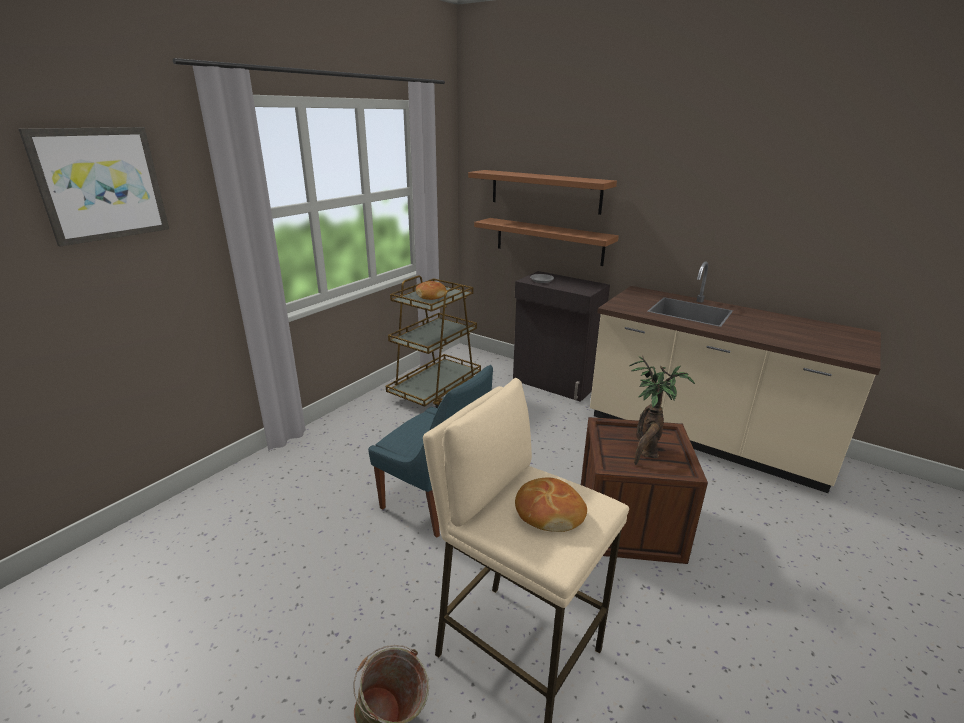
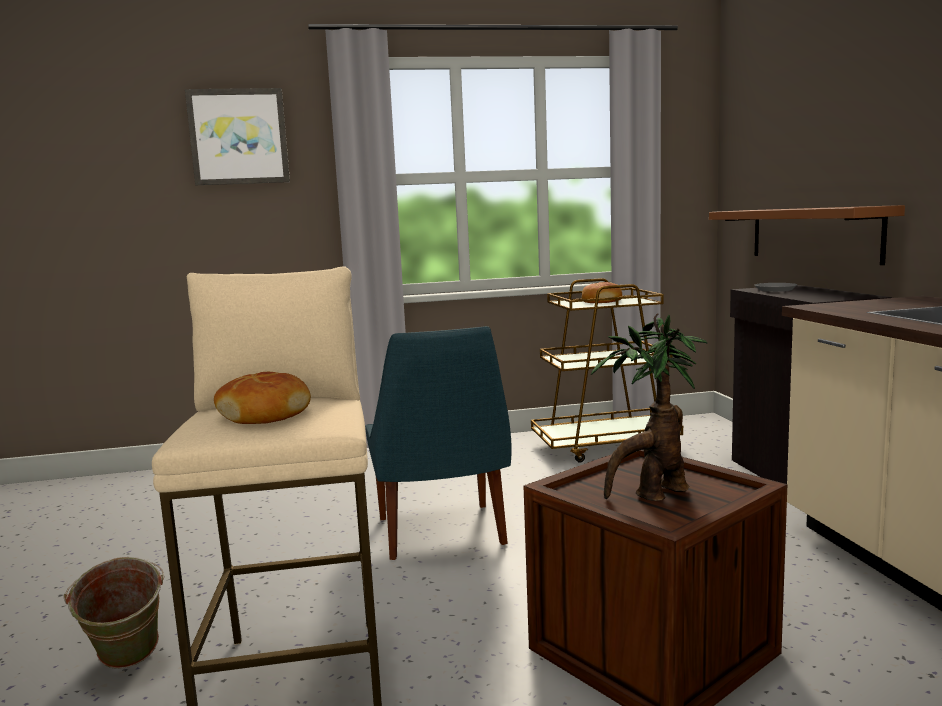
camera: 45 degrees right, 15 degrees down
(545, 191) = (807, 154): brown shelf -> none

